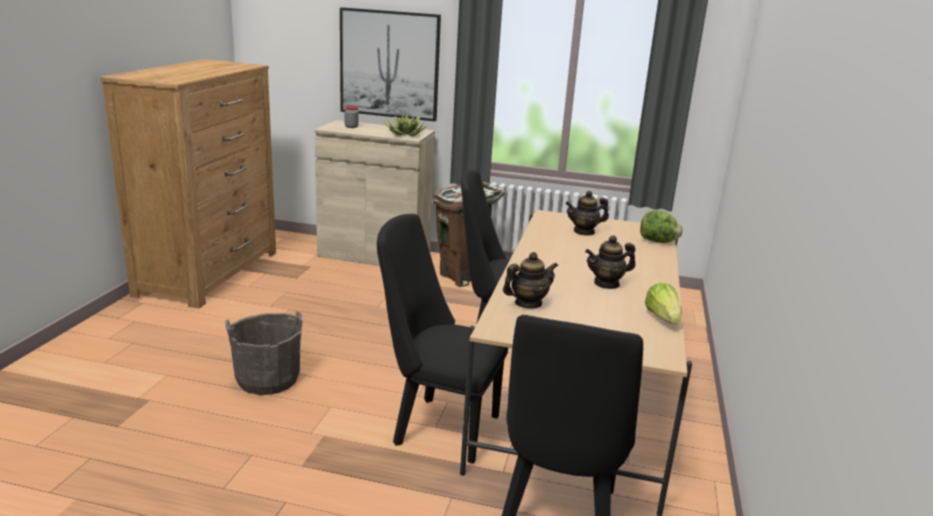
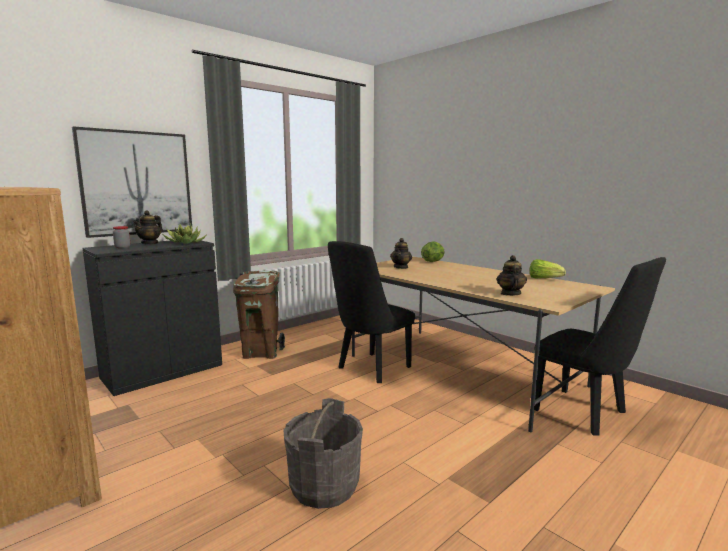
camera: 55 degrees left, 10 degrees down
(374, 255) = (163, 371): beige cabinet -> black cabinet
(437, 427) = (466, 423): black chair -> none
(607, 283) = (489, 277): teapot -> teapot (150, 243)

